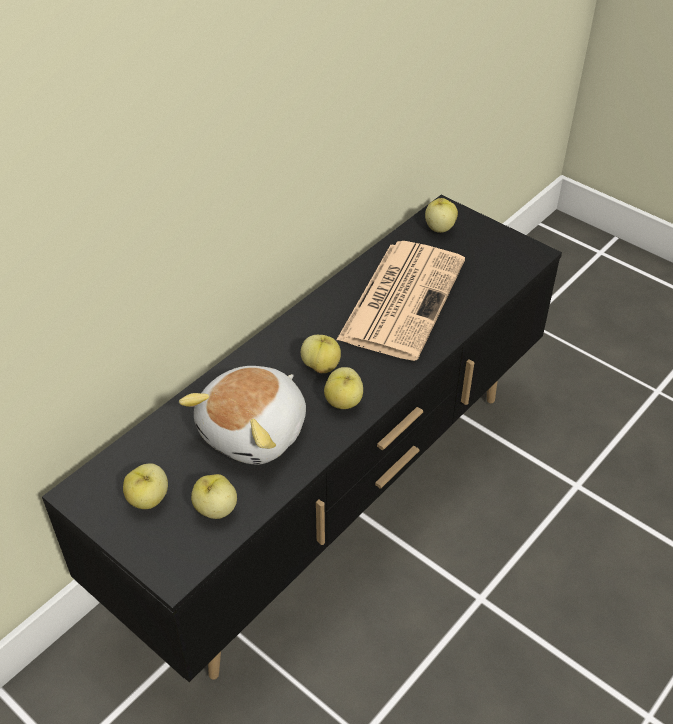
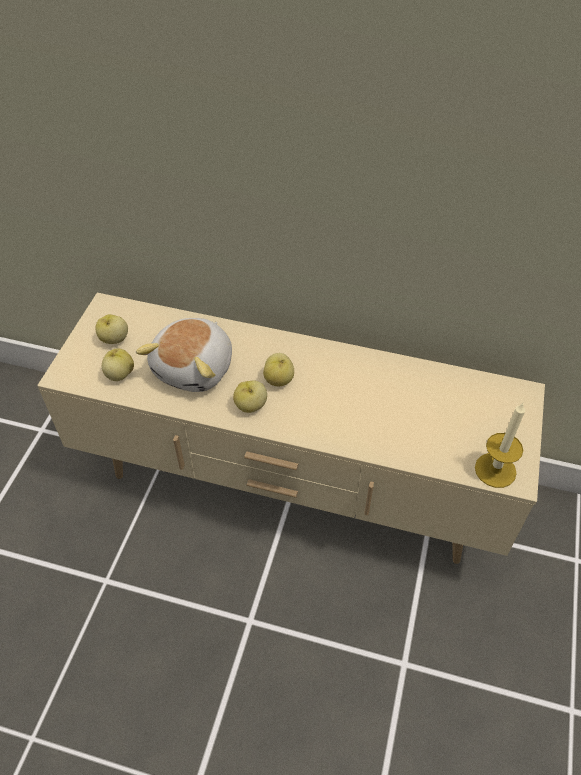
camera: 65 degrees right, 5 degrees up
(256, 432) = (195, 368): plush toy -> plush toy turned 75 degrees counterclockwise
(335, 497) = (292, 487): black tv stand -> beige tv stand
(402, 298) = (387, 402): newspaper -> none
(439, 228) = (495, 397): apple -> none
(519, 261) = (495, 470): none -> candle

